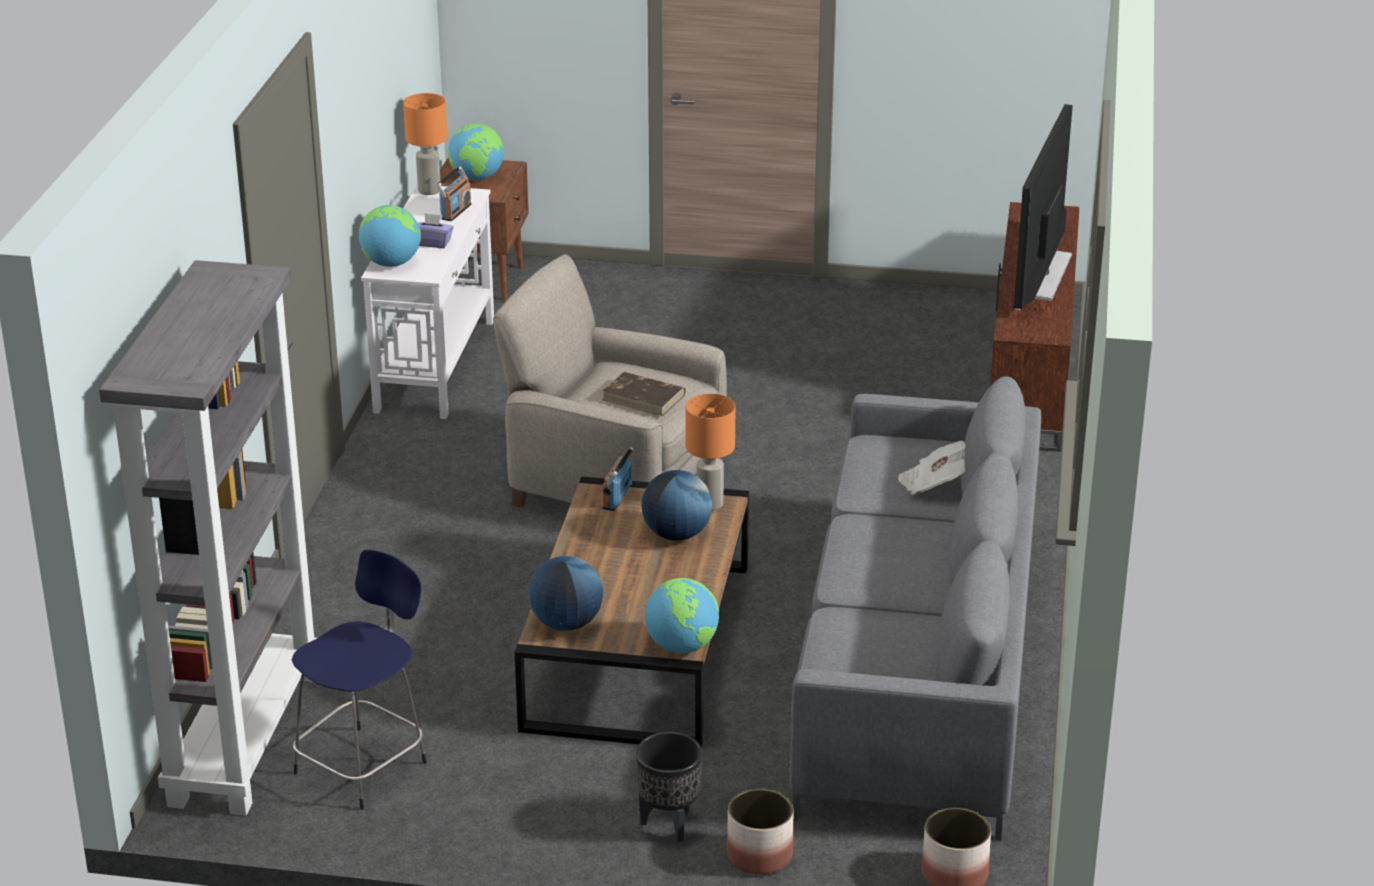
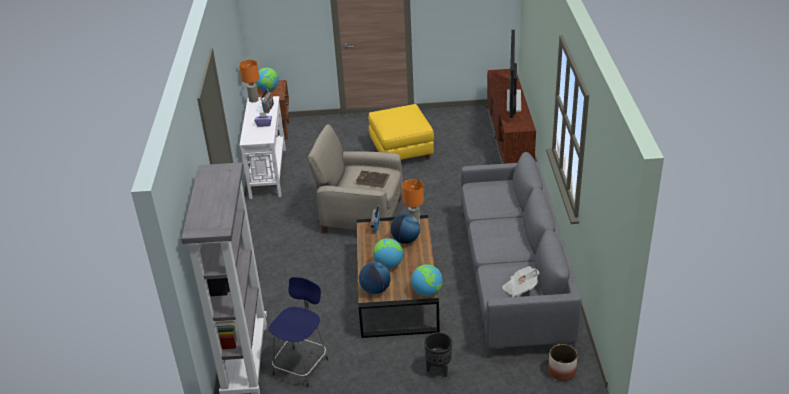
camera: 10 degrees left, 5 degrees up
(391, 263) = (250, 136): globe -> globe (388, 265)
(760, 856) = (481, 377): planter -> none
(762, 364) = (402, 151): none -> yellow ottoman
(934, 484) = (505, 201): newspaper -> newspaper (520, 288)

